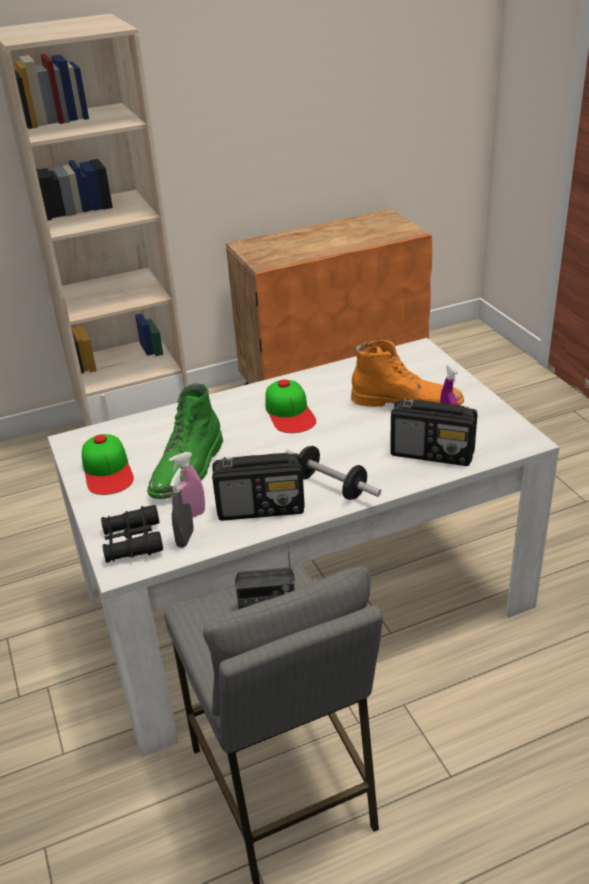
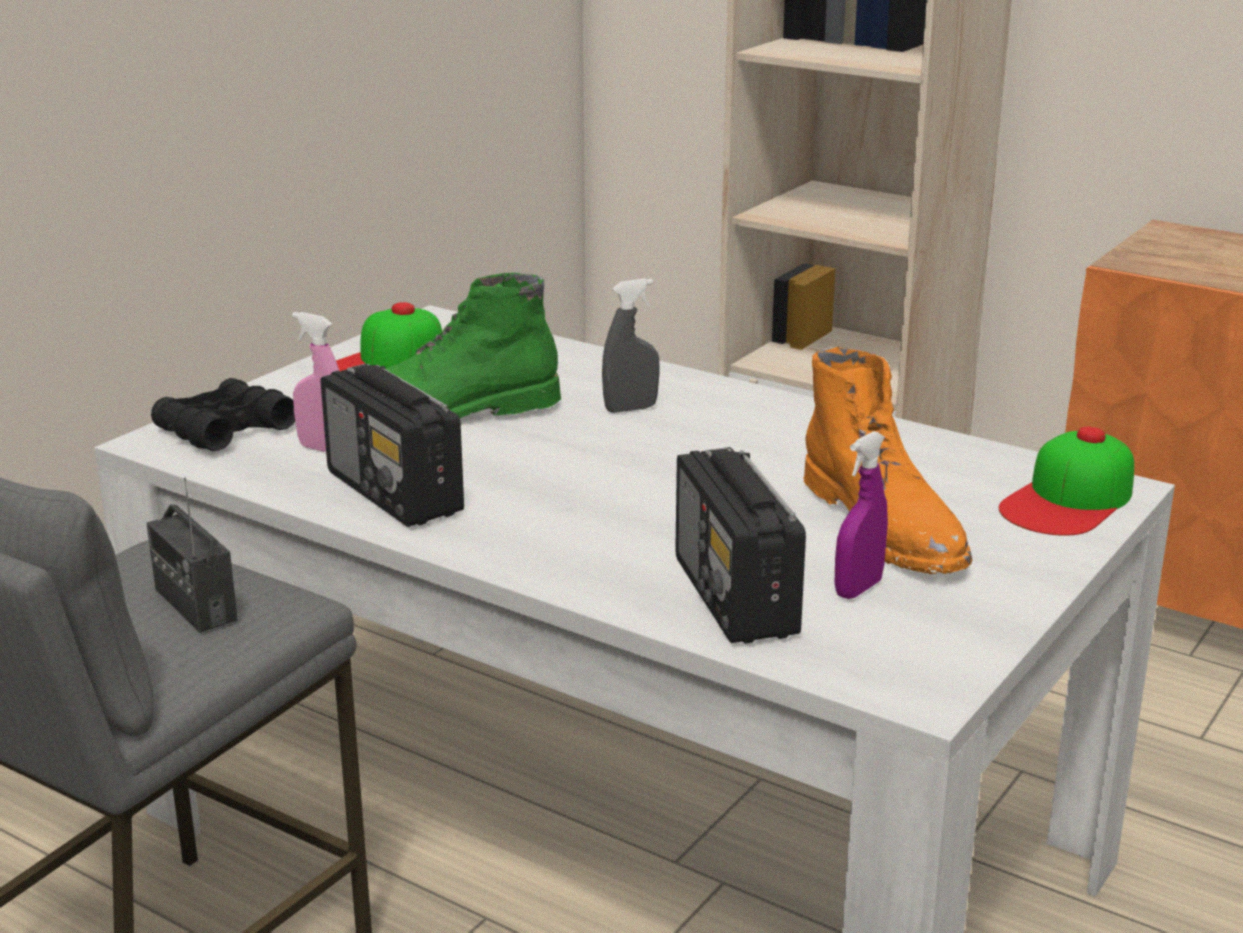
camera: 55 degrees right, 10 degrees down
(185, 538) = (262, 462): grey spray bottle -> grey spray bottle (630, 408)
(290, 412) = (705, 437): cap -> cap (1069, 500)
(331, 486) = (516, 531): dumbbell -> none

